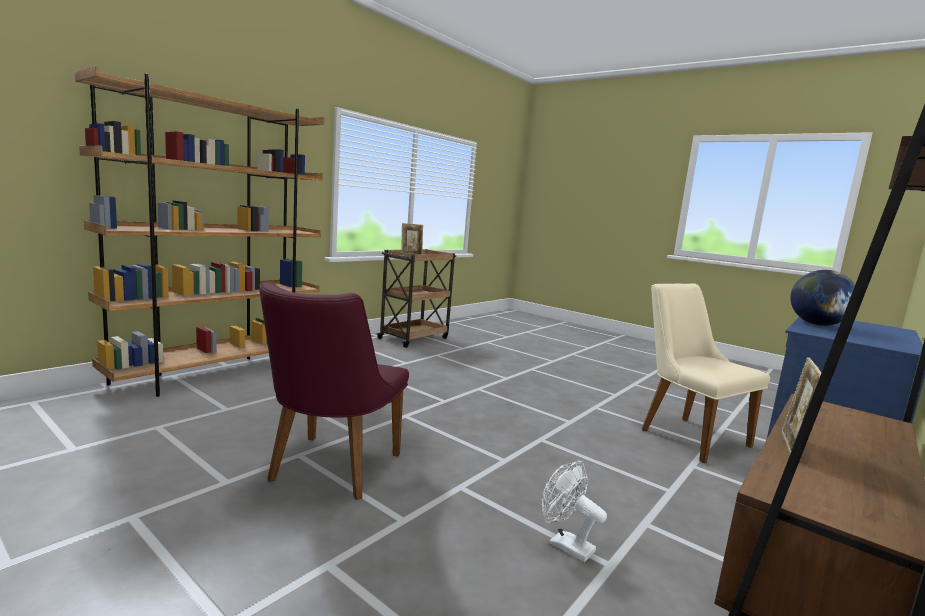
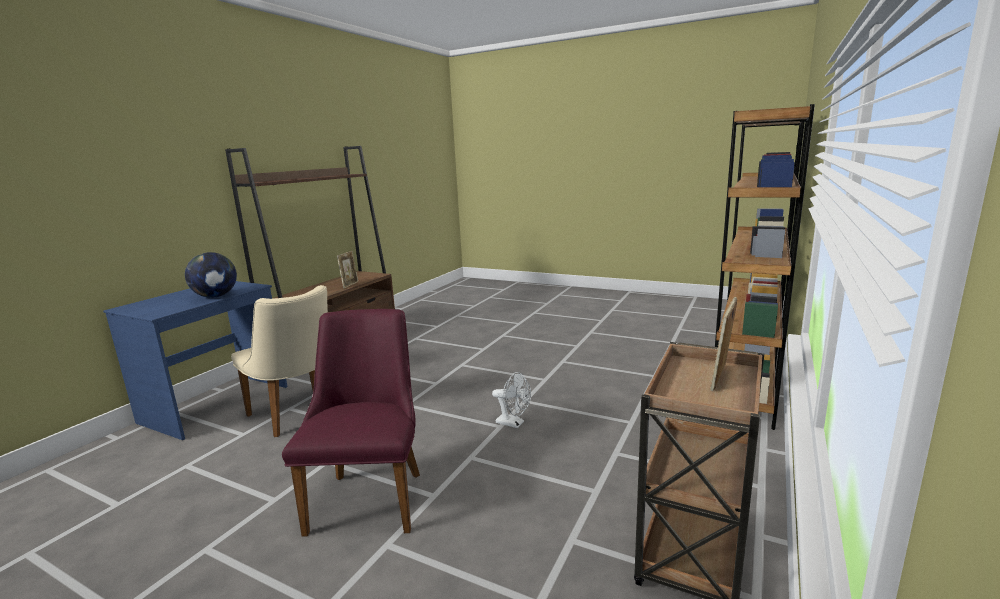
camera: 170 degrees right, 5 degrees up
(328, 472) = (552, 342): purple chair -> purple chair (371, 494)
(565, 544) = (432, 340): white fan -> white fan (514, 423)

